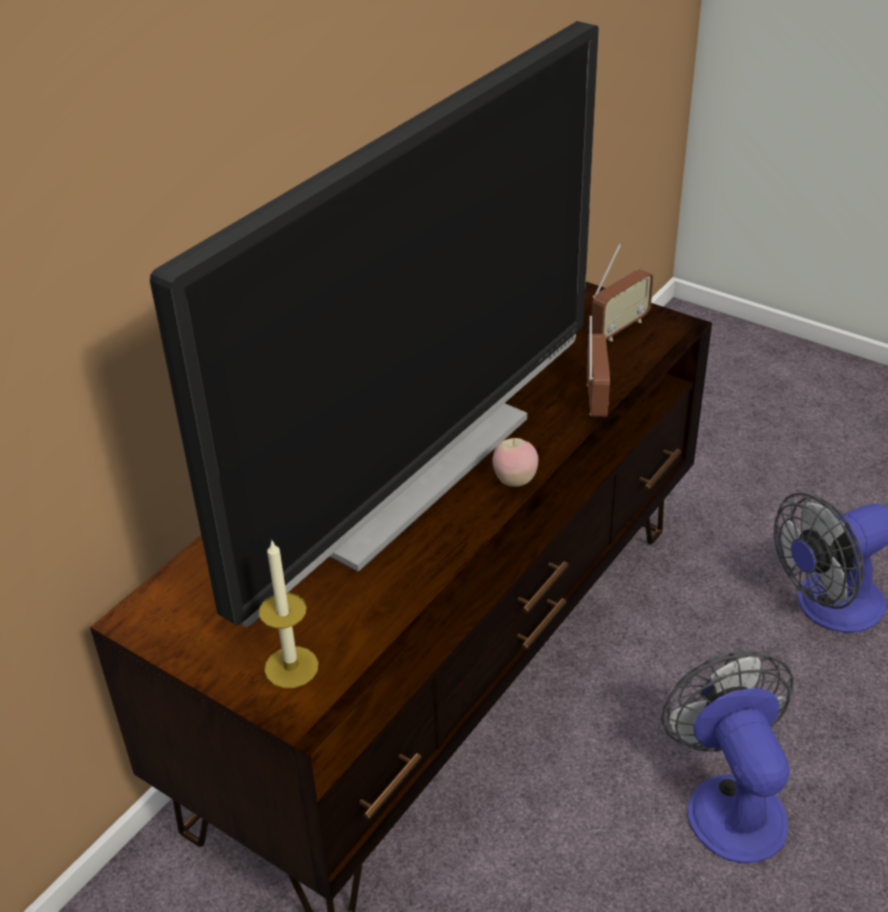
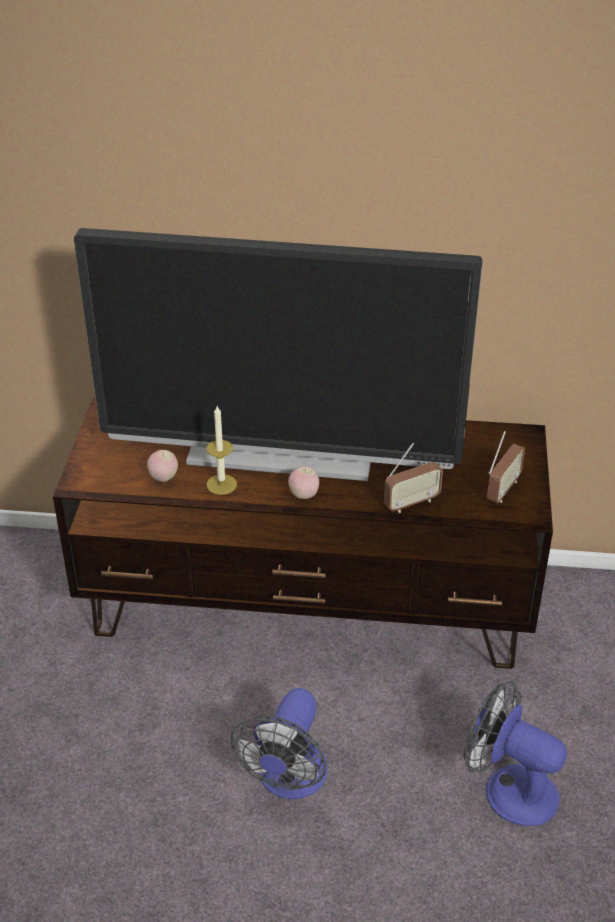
camera: 60 degrees right, 0 degrees up
(291, 667) = (104, 468): candle -> candle (221, 484)
(369, 606) = (163, 478): none -> apple
(619, 328) = (502, 490): radio -> radio turned 75 degrees counterclockwise
(729, 801) = (289, 780): fan -> fan turned 150 degrees clockwise

